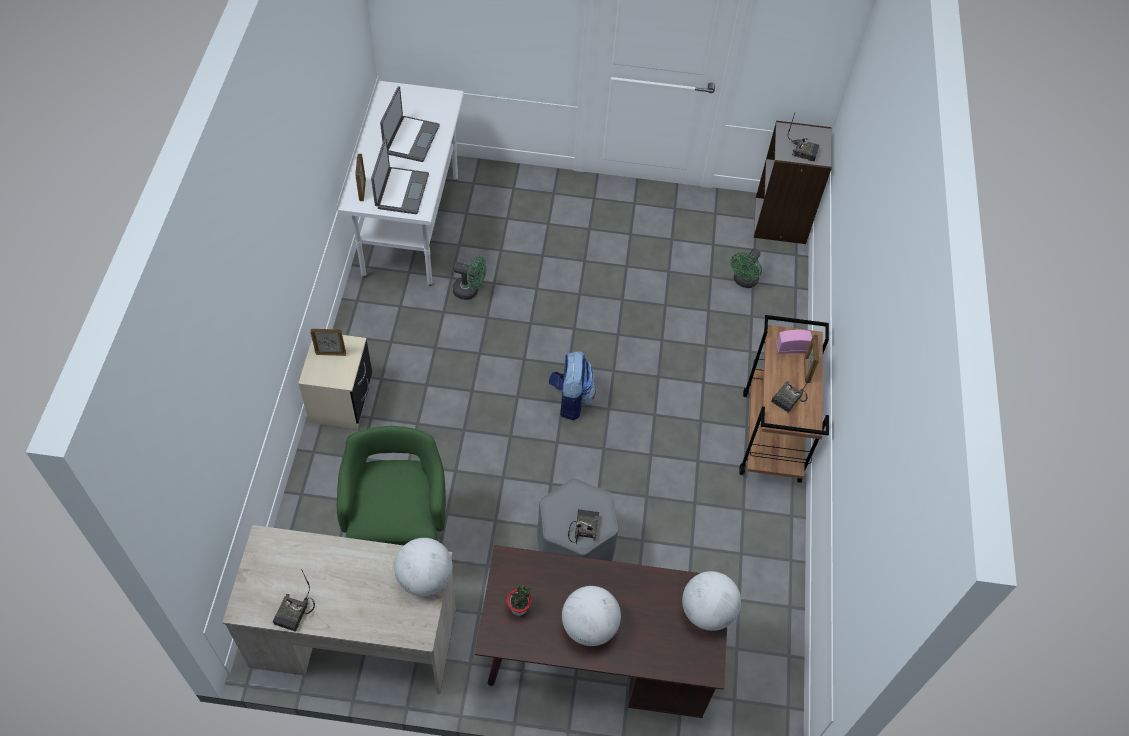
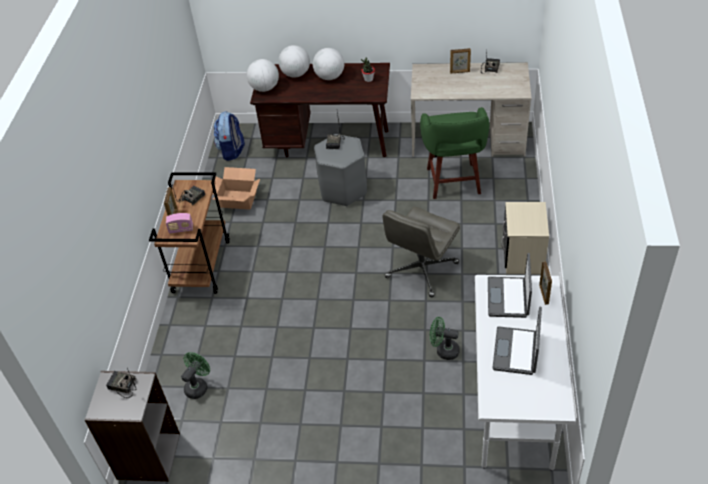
camera: 175 degrees left, 10 degrees down
(331, 353) = (530, 222): picture frame -> picture frame (460, 72)
(424, 578) = (423, 87): globe -> globe (296, 74)
(477, 395) = (421, 271): none -> grey office chair
(570, 399) = (350, 275): backpack -> backpack (232, 151)
(739, 553) = (237, 199): none -> cardboard box

